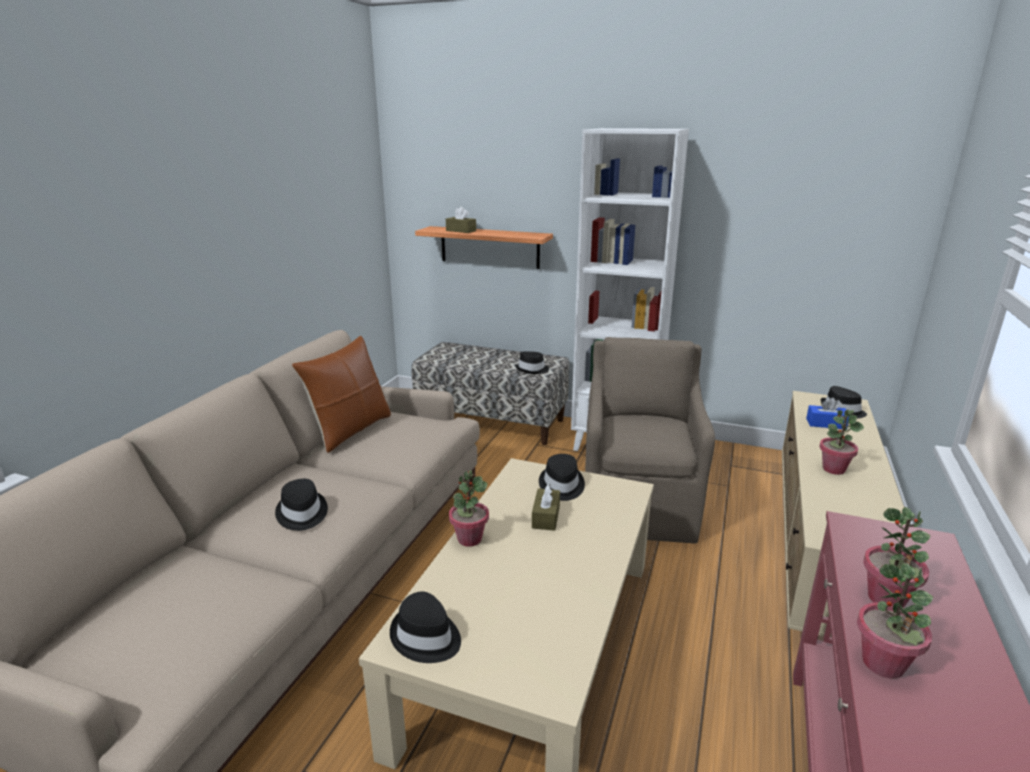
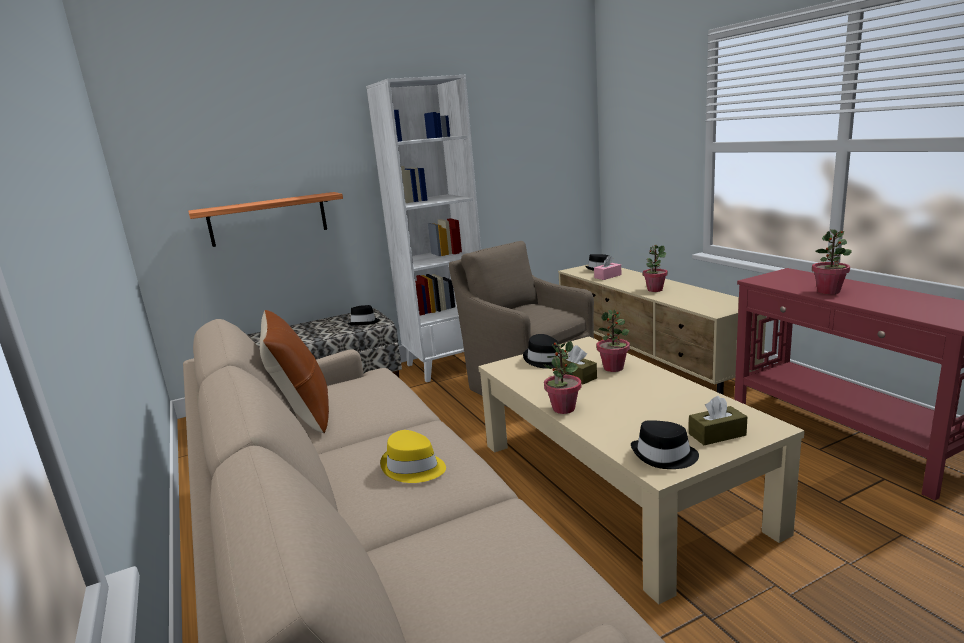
camera: 45 degrees left, 5 degrees down
(301, 513) = (413, 468): black hat -> yellow hat
(461, 231) = (241, 205): brown tissue box -> brown tissue box (717, 434)
(826, 424) = (607, 276): blue tissue box -> pink tissue box
(883, 664) = (879, 305): potted plant -> potted plant (613, 368)

